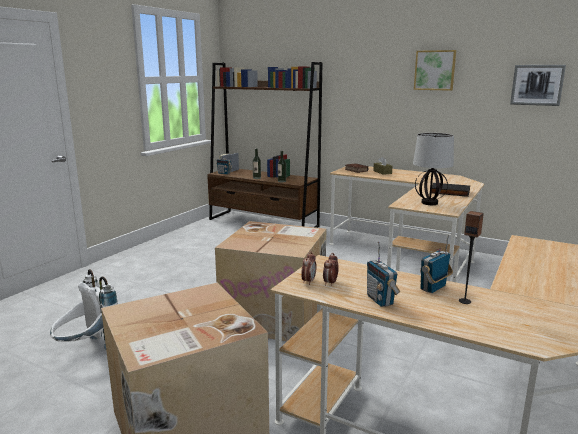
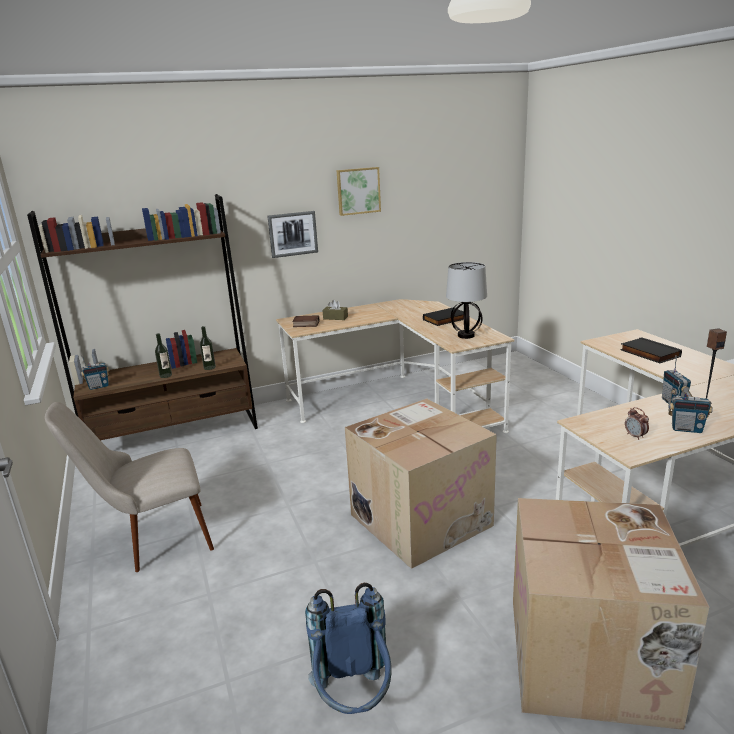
camera: 50 degrees left, 5 degrees up
(88, 351) = (354, 701): white backpack -> blue backpack
(167, 255) = (151, 541): none -> beige chair
(308, 281) = (624, 444): alarm clock -> none
(537, 85) = (452, 196): picture -> picture (292, 234)
(545, 262) = (648, 353): none -> black book

